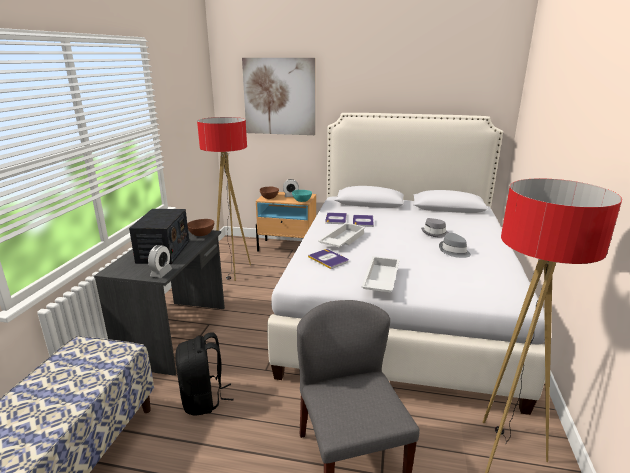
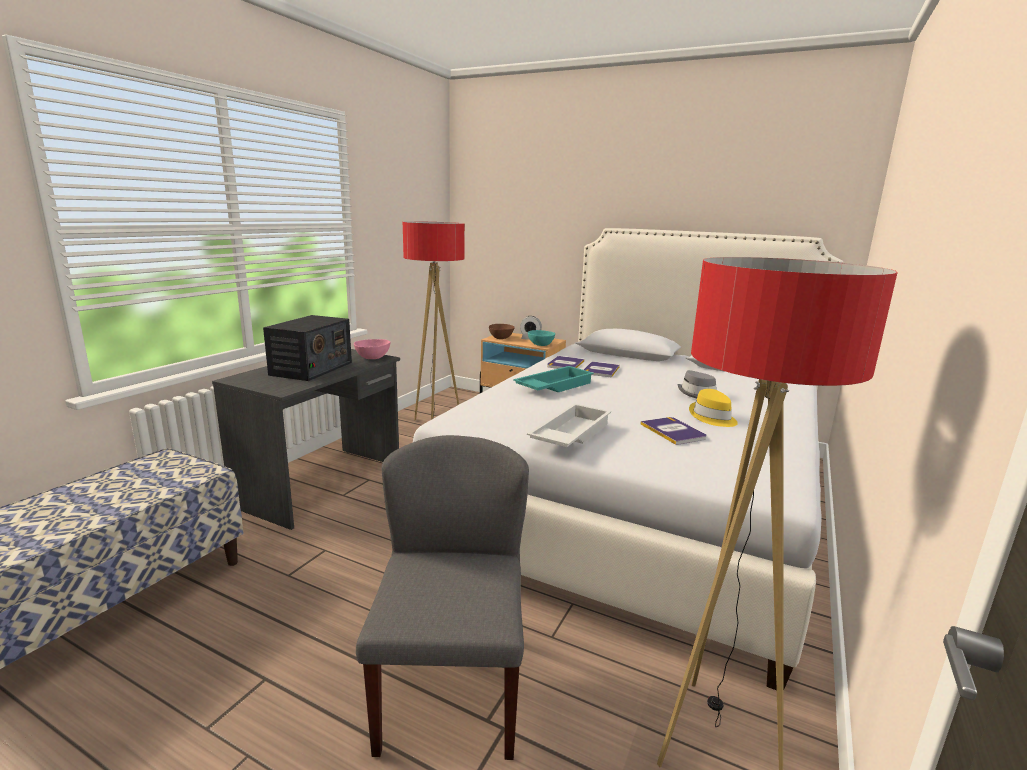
camera: 15 degrees right, 5 degrees down
(161, 273) = (287, 387): alarm clock -> none
(202, 234) = (373, 358): brown bowl -> pink bowl
(203, 399) = (307, 564): black backpack -> none
(279, 96) = (528, 206): picture -> none
(328, 259) = (515, 402): book -> book (673, 431)
(342, 240) = (553, 386): white tray -> turquoise tray
(454, 251) = (712, 417): grey hat -> yellow hat

